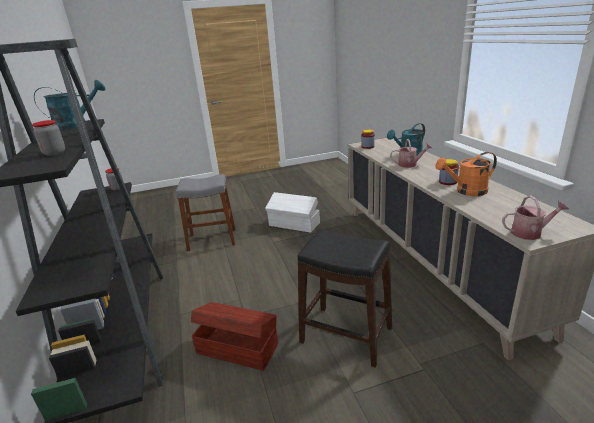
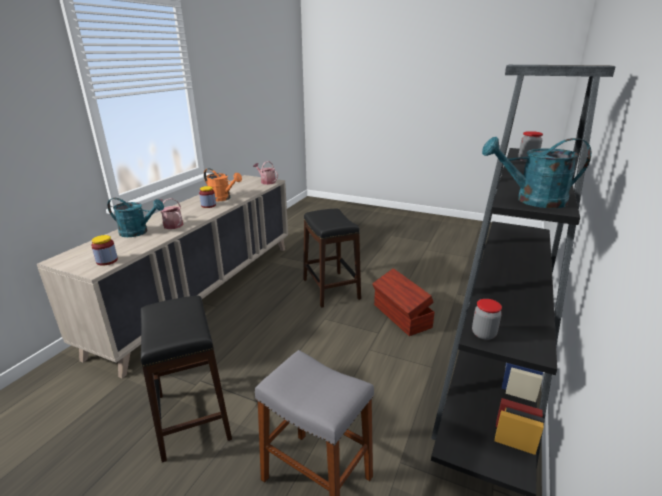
camera: 140 degrees left, 0 degrees up
(294, 224) = (192, 416): white storage box -> black stool

